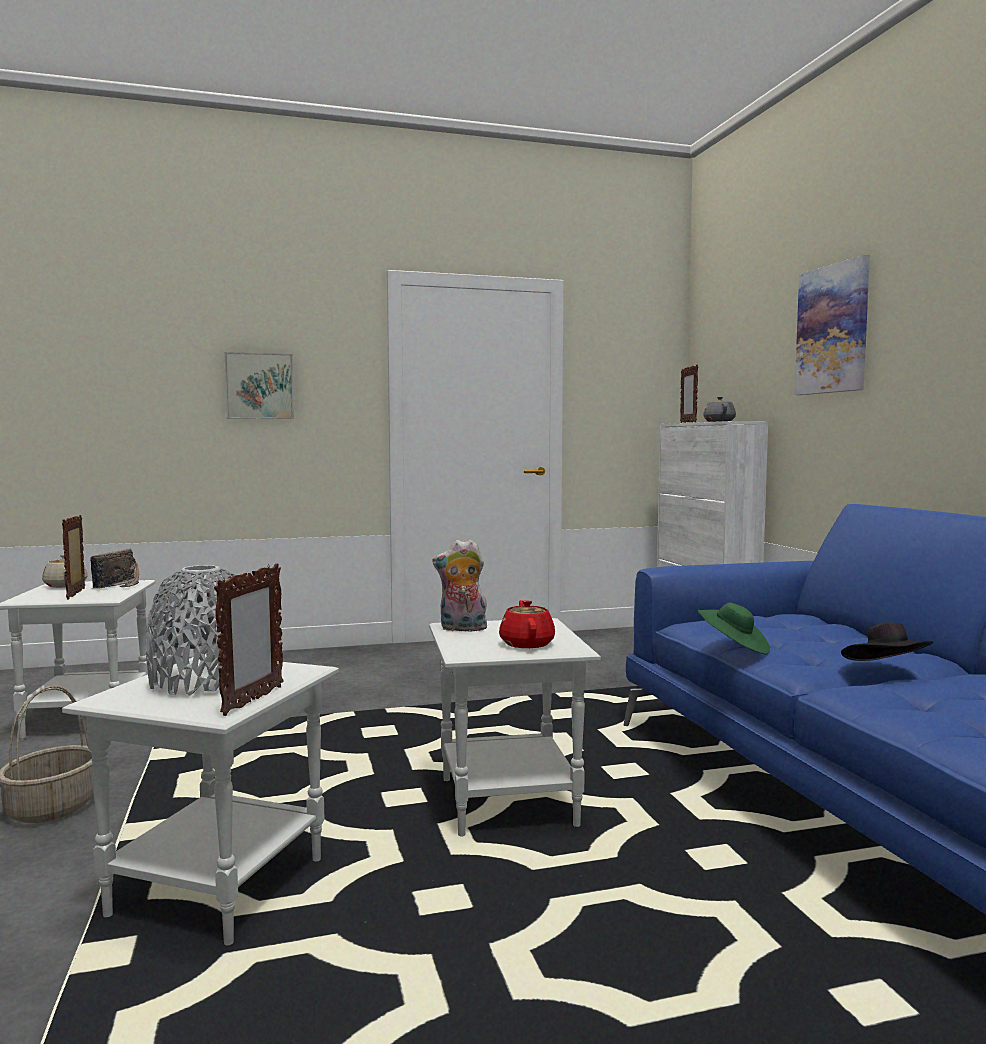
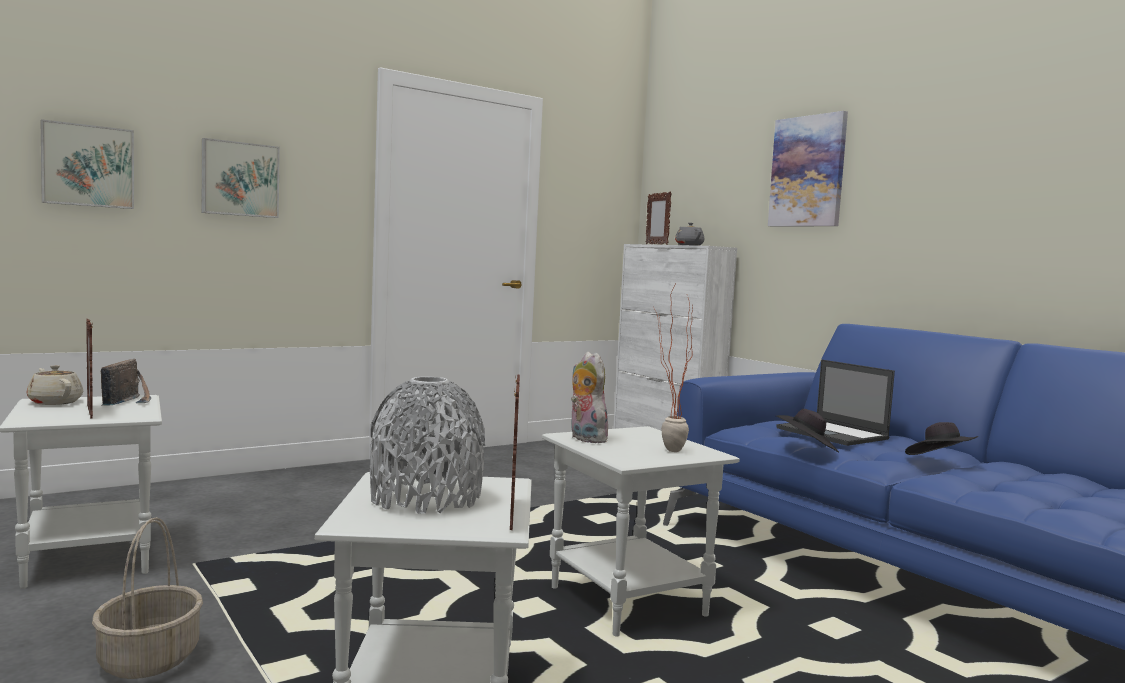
camera: 20 degrees left, 0 degrees up
(131, 385) = (88, 166): none -> picture
(462, 629) = (584, 438): plush toy -> plush toy turned 75 degrees clockwise
(527, 643) = (664, 450): red teapot -> potted plant
(734, 648) = (807, 448): green hat -> black hat
(794, 632) = (833, 434): none -> laptop

